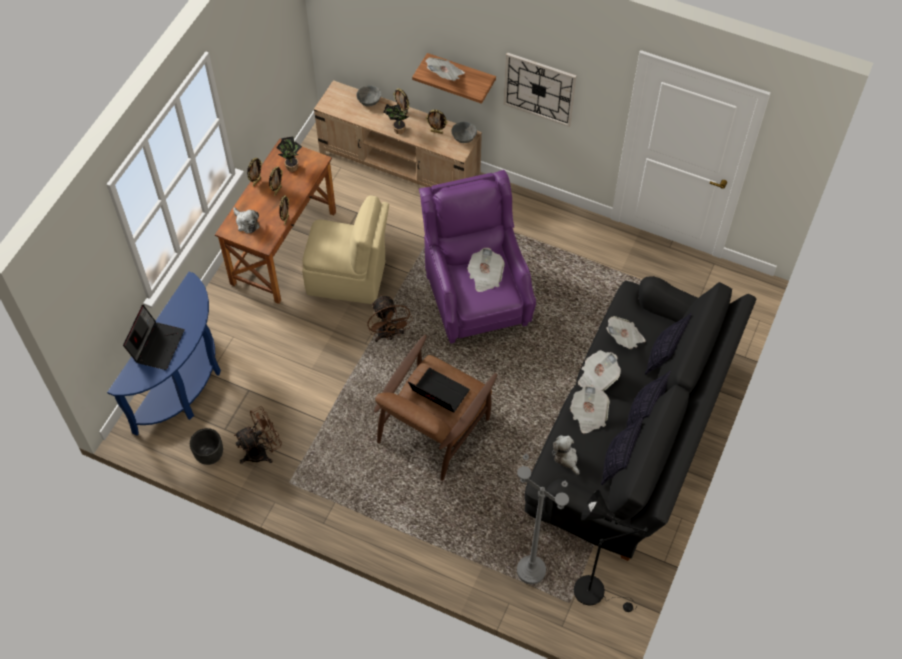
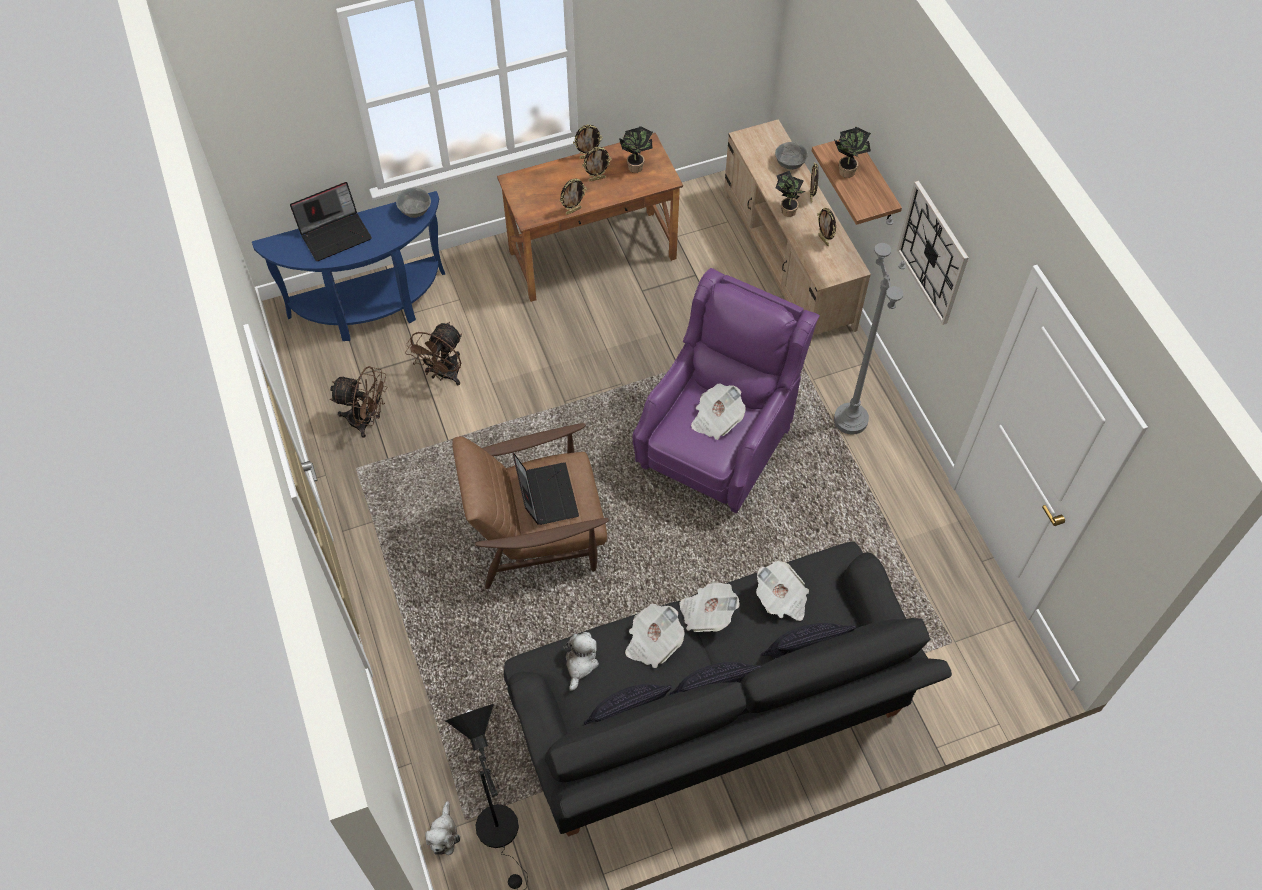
camera: 45 degrees right, 0 degrees up
(210, 455) = (323, 386): black planter -> none
(246, 223) = (535, 187): plush toy -> plush toy (443, 834)
(348, 278) = (618, 329): beige chair -> none
(388, 335) = (594, 411): brown fan -> brown fan (444, 375)
(445, 76) = (847, 170): newspaper -> potted plant
(464, 138) = (845, 266): grey bowl -> grey bowl (415, 210)
(531, 570) = (467, 752): grey floor lamp -> grey floor lamp (851, 420)

